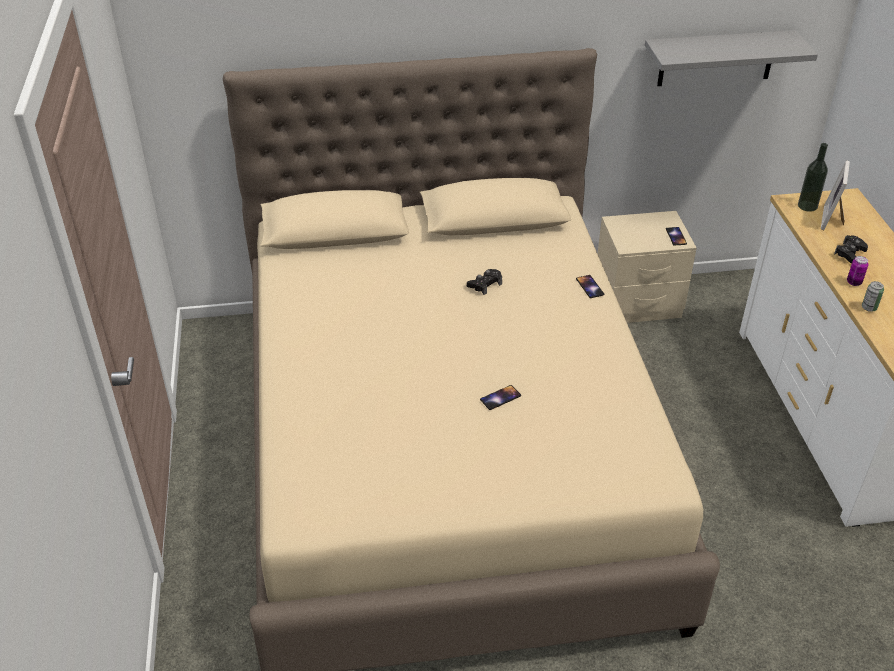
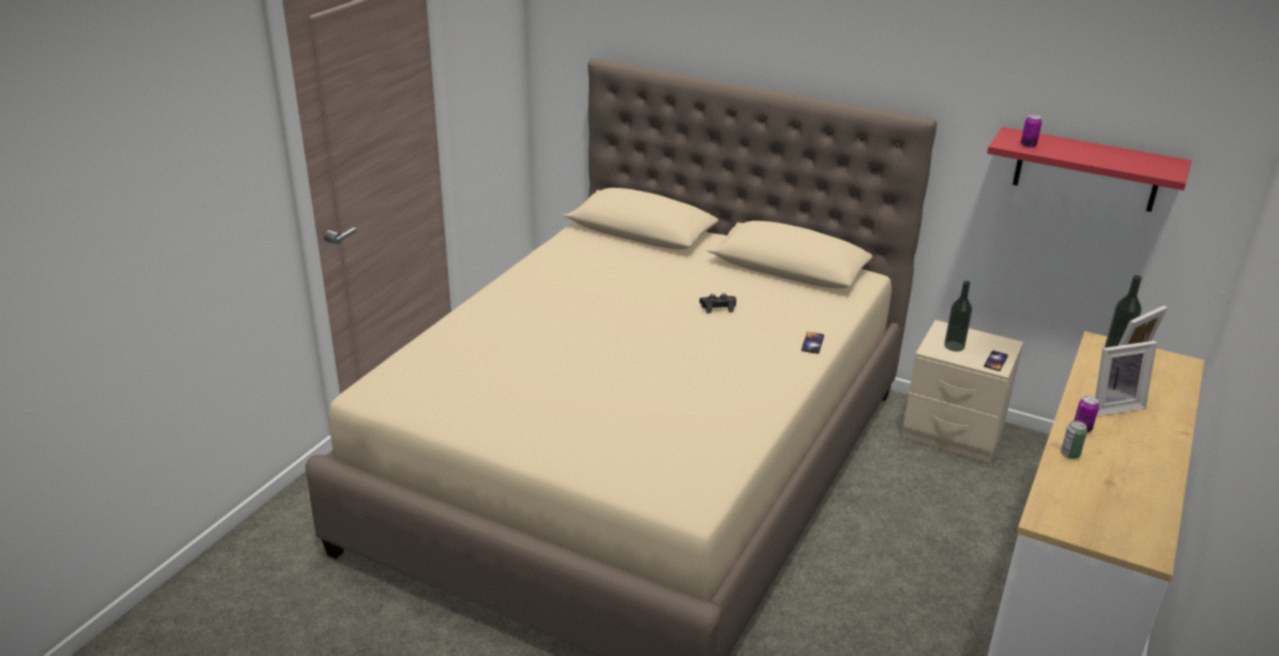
camera: 35 degrees right, 10 degrees down
(500, 398) = (626, 384): phone -> none
(637, 235) = (954, 346): none -> bottle
(686, 53) = (1028, 145): none -> can
(716, 58) = (1087, 170): grey shelf -> red shelf
(849, 253) = (1112, 405): black game controller -> picture frame

